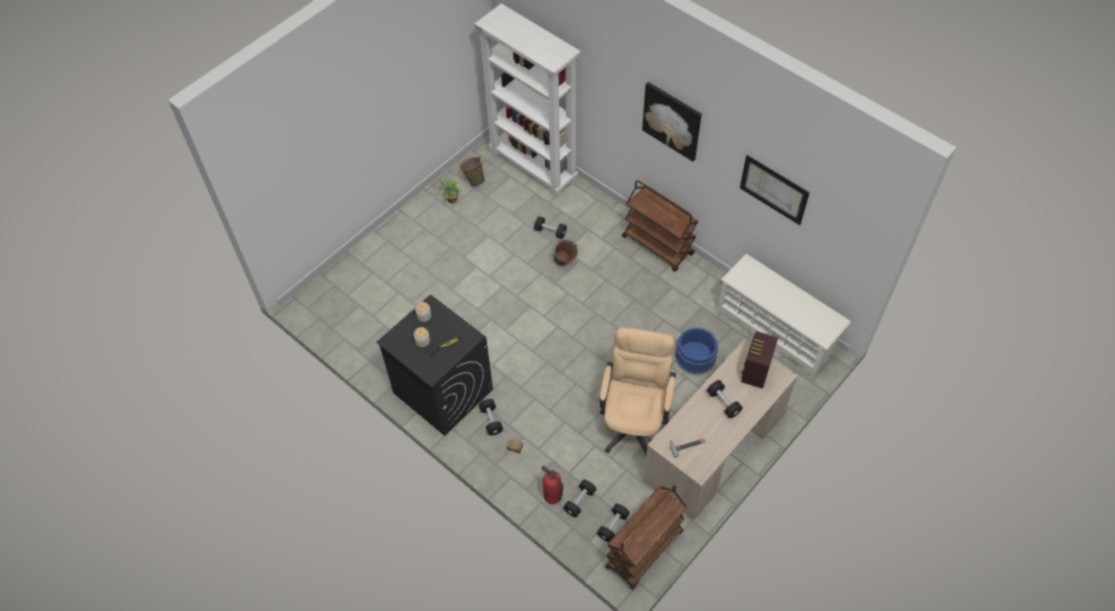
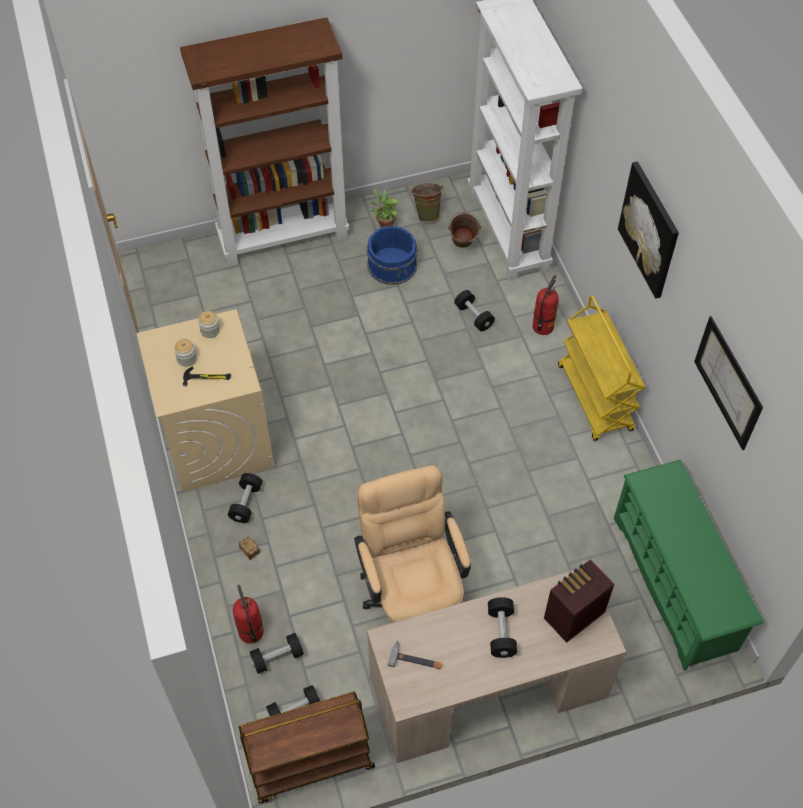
camera: 30 degrees right, 0 degrees up
(389, 239) = (284, 236): none -> brown bookcase
(442, 391) = (217, 439): black washing machine -> beige washing machine
(565, 264) = (464, 363): green bucket -> green bucket (462, 246)
(597, 217) = (542, 327): none -> fire extinguisher
(634, 420) = (412, 597): beige office chair -> beige office chair turned 60 degrees counterclockwise
(658, 246) = (595, 398): brown cart -> yellow cart
(695, 357) = (545, 560): blue bucket -> blue bucket (392, 265)
(776, 330) = (675, 583): white shoe rack -> green shoe rack

